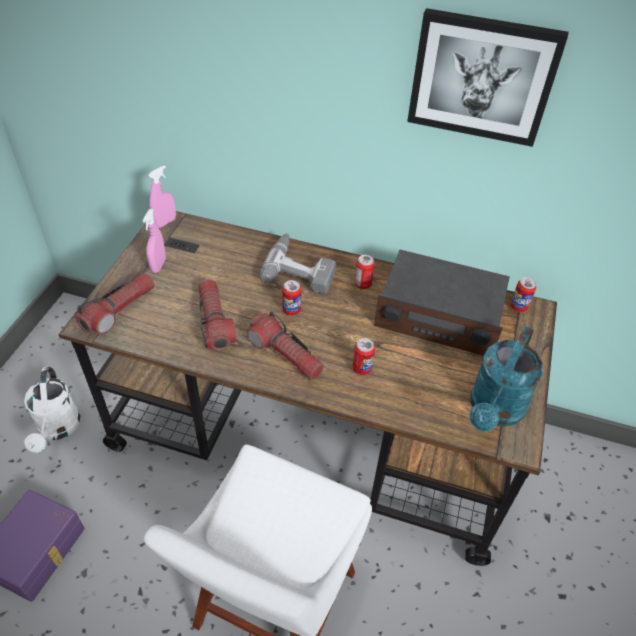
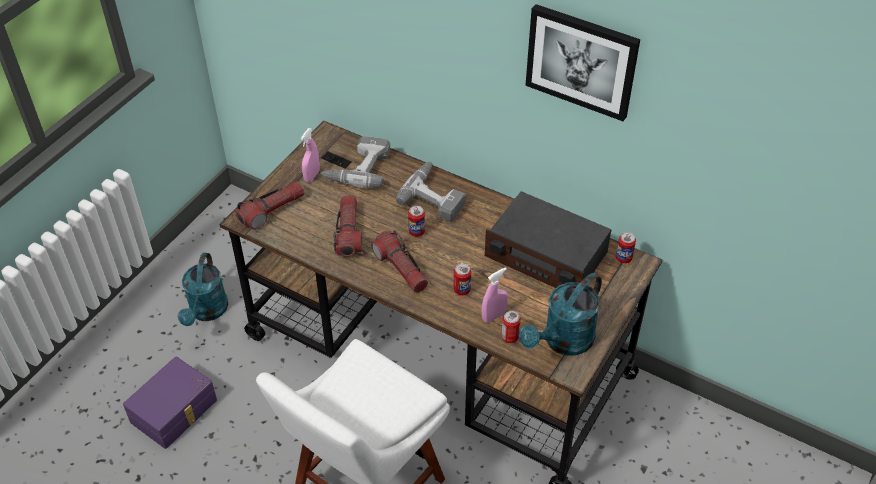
camera: 15 degrees right, 0 degrees up
(58, 429) = (207, 312): white watering can -> turquoise watering can
(165, 222) = (326, 136): pink spray bottle -> pink spray bottle (494, 316)
(208, 250) = (358, 168): none -> power drill
(363, 284) = (487, 217): can -> can (510, 337)

